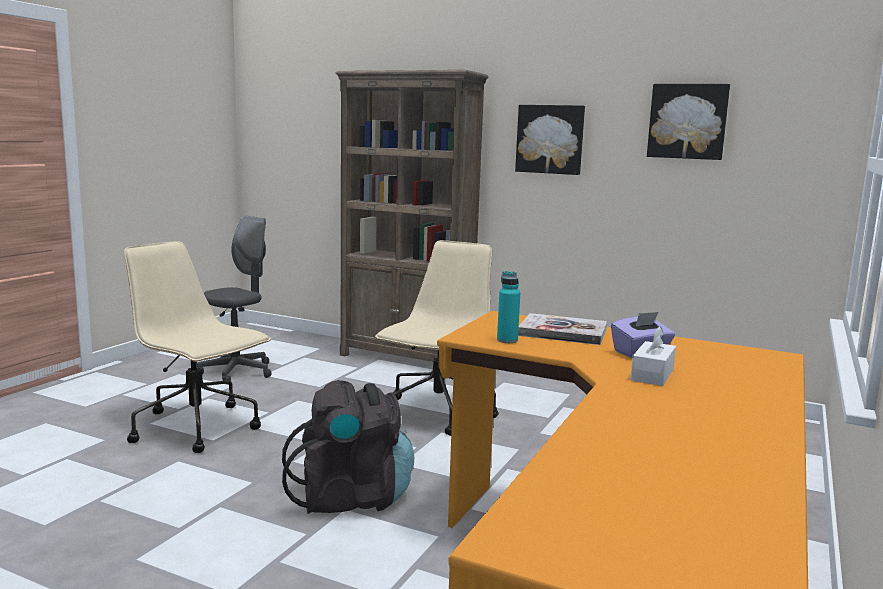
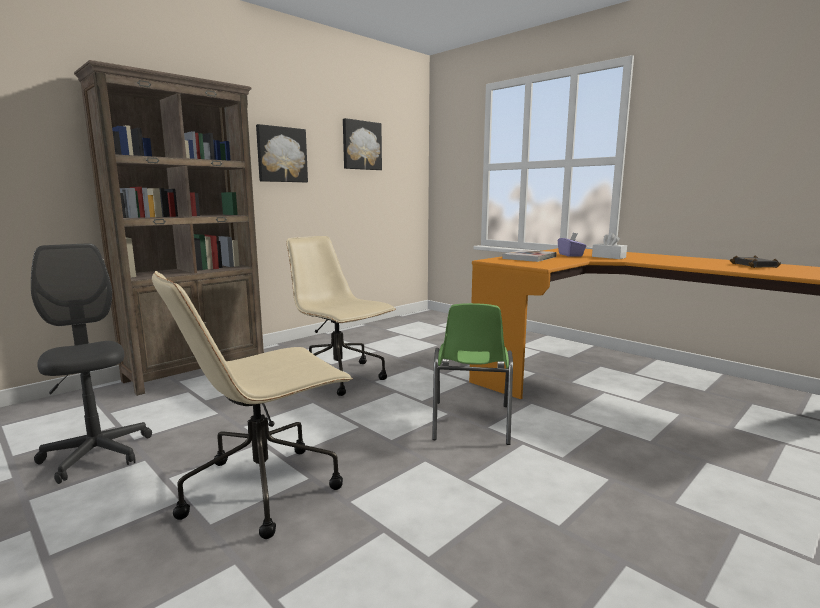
camera: 70 degrees left, 0 degrees up
(351, 497) = (470, 423): black backpack -> green chair
(507, 340) = (549, 263): turquoise bottle -> none
(686, 492) = (756, 266): none -> black book

